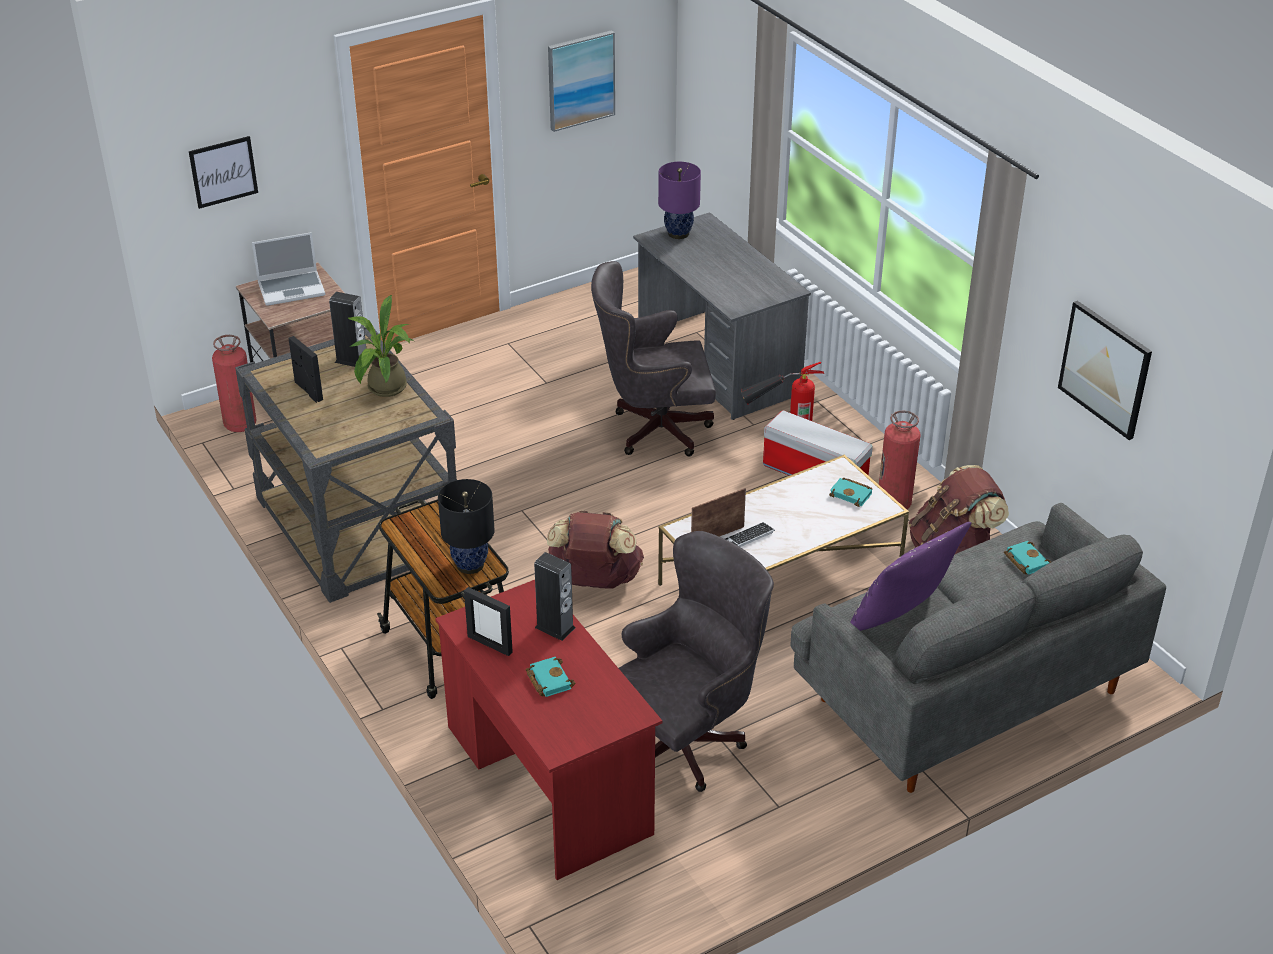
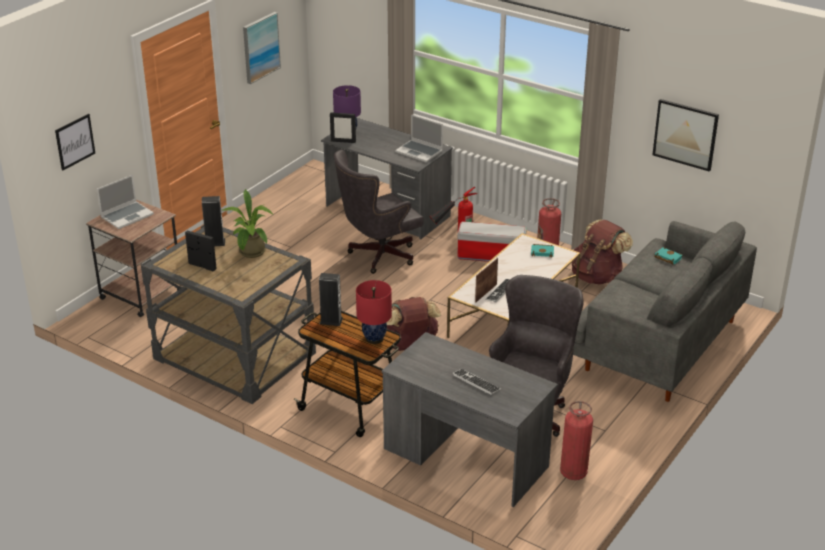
camera: 25 degrees left, 5 degrees down
(240, 424) = (105, 320): fire extinguisher -> fire extinguisher (573, 472)
(470, 564) = (374, 338): black table lamp -> red table lamp
(490, 643) = (426, 374): picture frame -> picture frame (343, 141)
(548, 679) = (476, 382): turquoise book -> keyboard
(548, 779) = (465, 457): red desk -> grey desk
(555, 627) = (456, 355): speaker -> speaker (331, 321)
(757, 288) = (420, 152): none -> laptop
(901, 616) = (626, 302): purple pillow -> none

